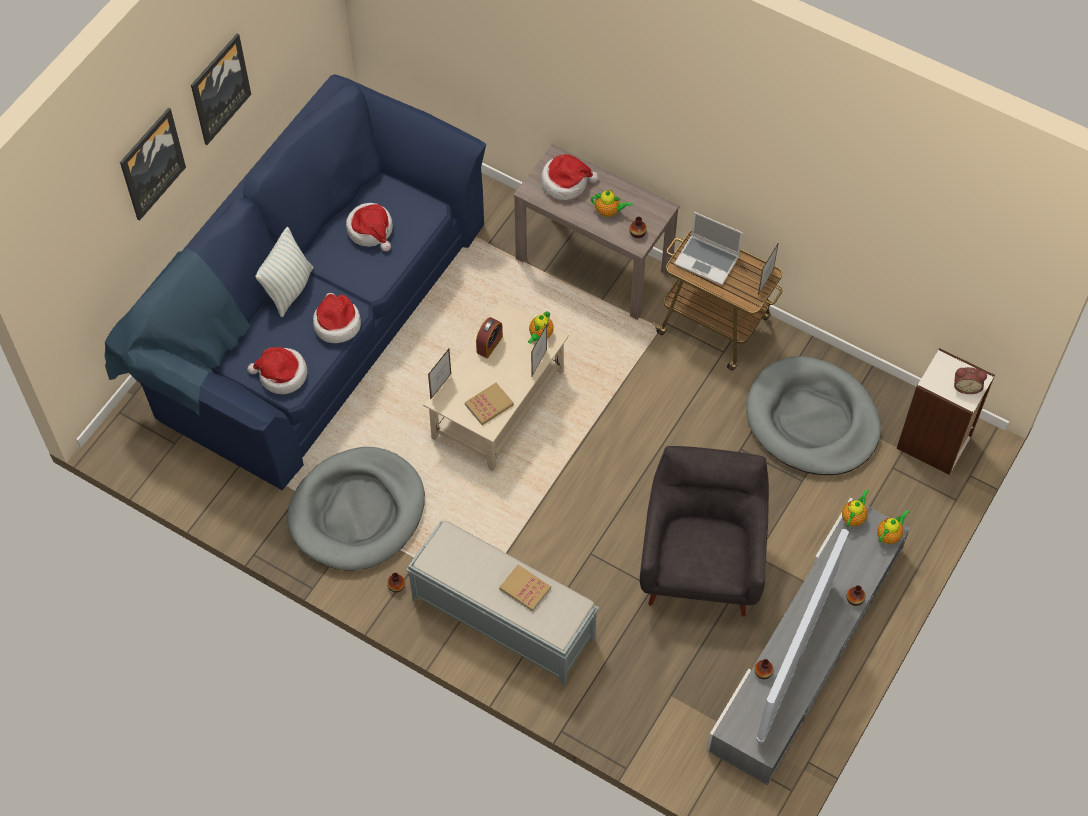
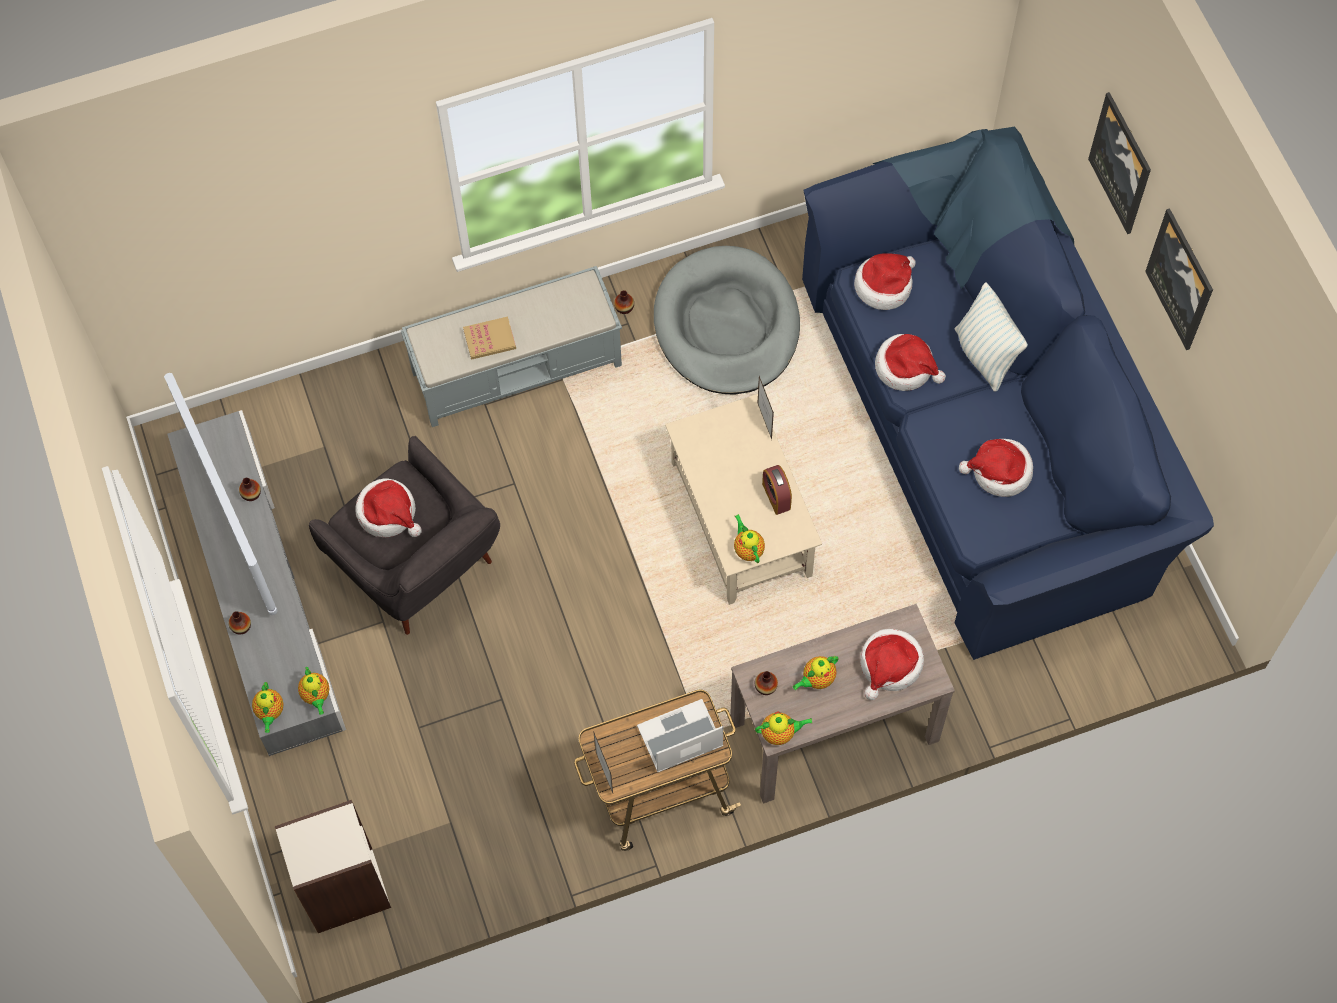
camera: 130 degrees right, 5 degrees up
(489, 405) = (707, 448): book -> none
(539, 363) = (716, 524): picture frame -> none
(659, 207) = (780, 733): none -> teapot
(706, 553) = (388, 513): none -> hat
(812, 420) = (472, 793): grey dog bed -> none
(966, 386) = (307, 848): alarm clock -> none

